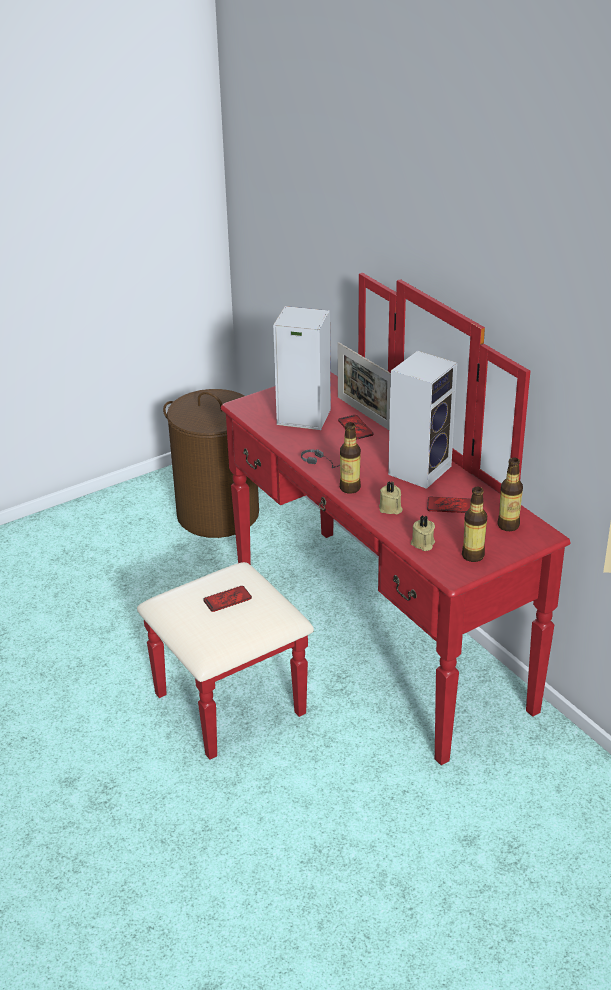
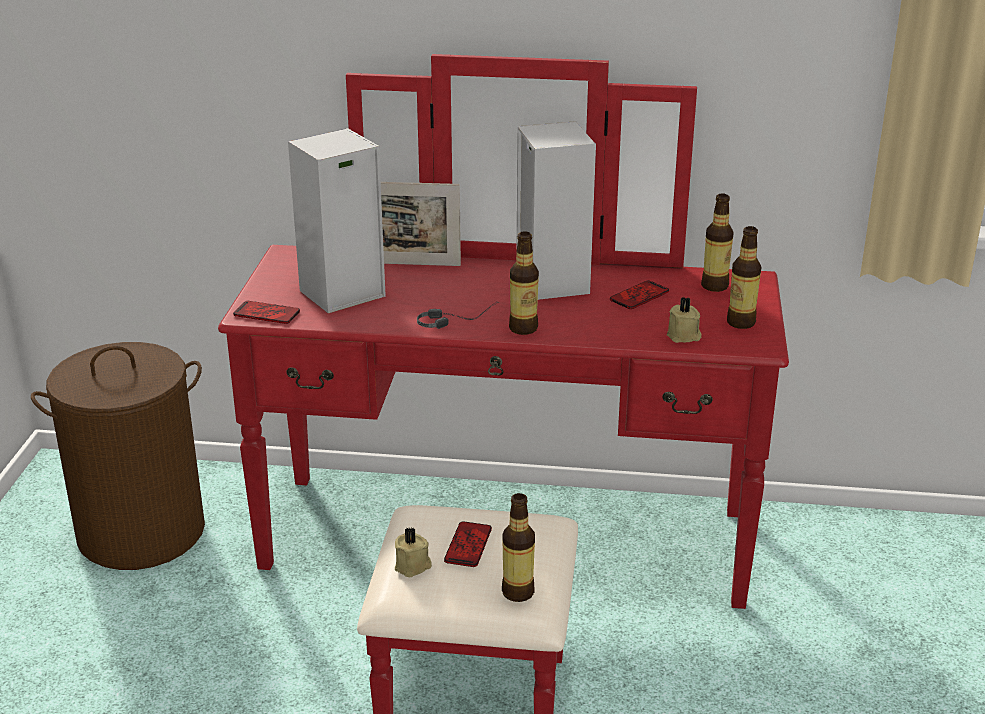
camera: 50 degrees left, 5 degrees down
(209, 637) = (518, 592): none -> bottle
(355, 428) = (416, 278): phone -> phone (266, 313)
(390, 509) = (596, 325): beige candle -> beige candle (413, 566)

